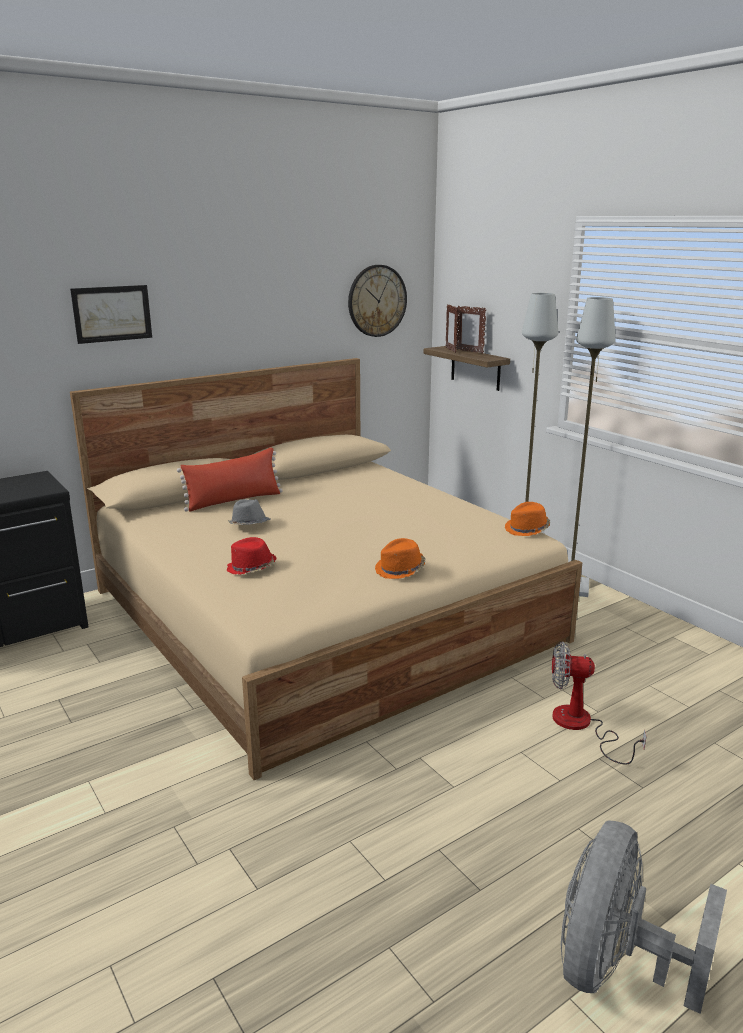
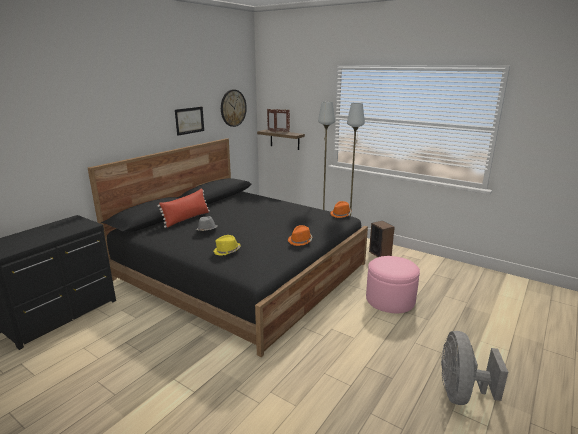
camera: 20 degrees left, 0 degrees up
(112, 313) = (107, 121): picture -> picture (189, 120)
(251, 568) = (227, 251): red hat -> yellow hat
(320, 614) = (241, 271): beige bed -> black bed
(581, 726) = (390, 299): fan -> pink ottoman
(621, 626) = (380, 253): none -> speaker

